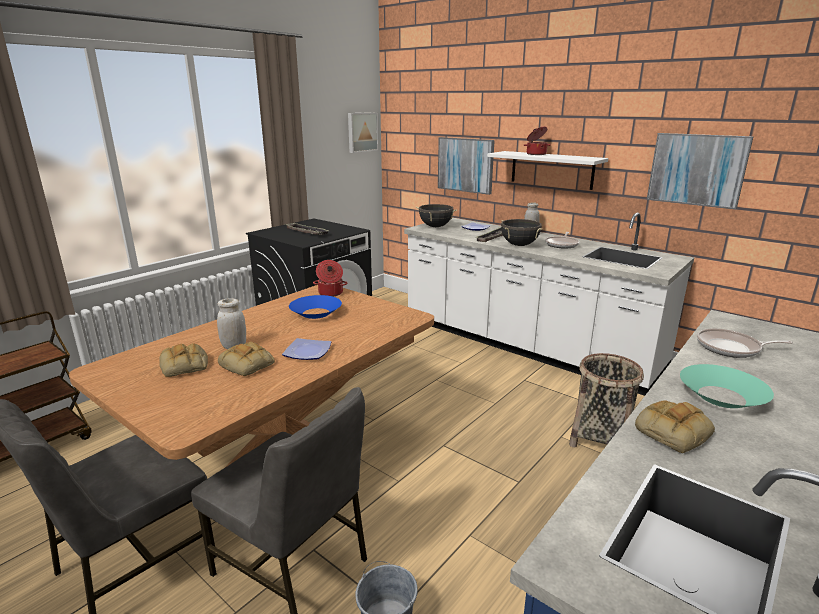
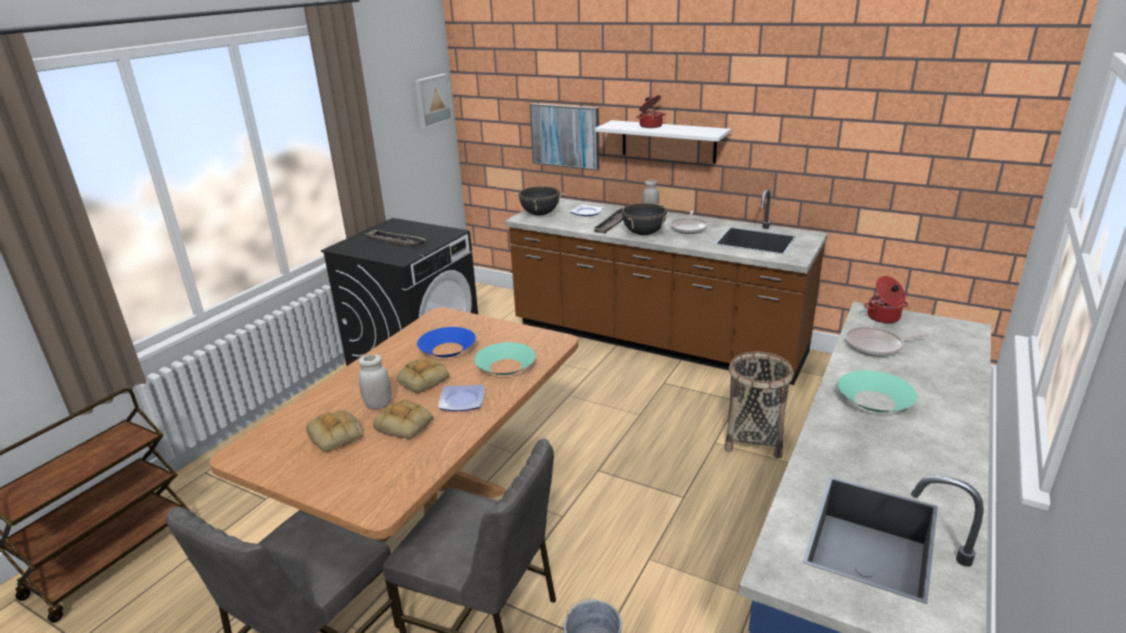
camera: 10 degrees left, 5 degrees up
(330, 293) = (451, 321): cooking pot -> cooking pot (884, 317)
(359, 331) = (506, 366): none -> turquoise bowl
(525, 345) = (655, 340): white counter -> brown counter
(672, 431) = (838, 442): bread -> bread (423, 380)
(697, 169) = (824, 141): picture -> none

